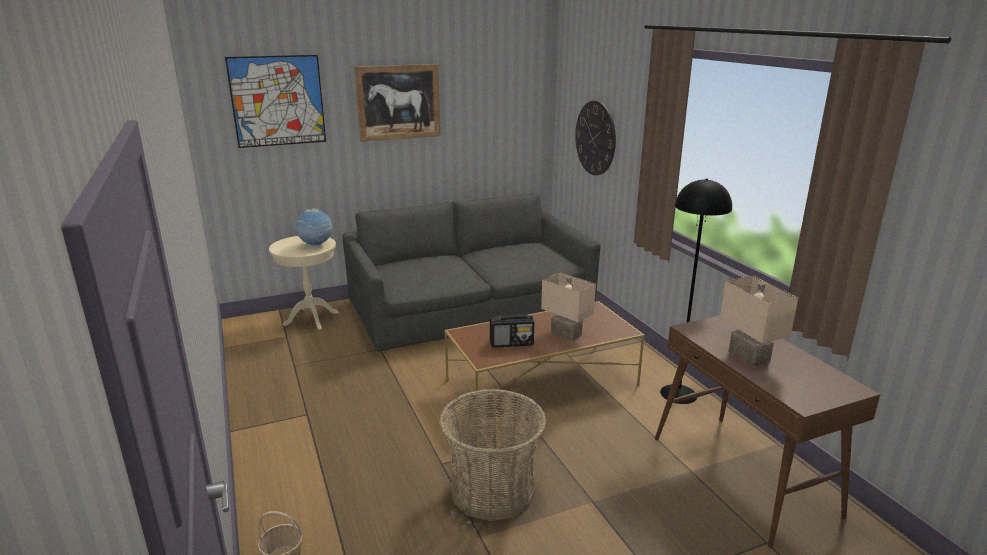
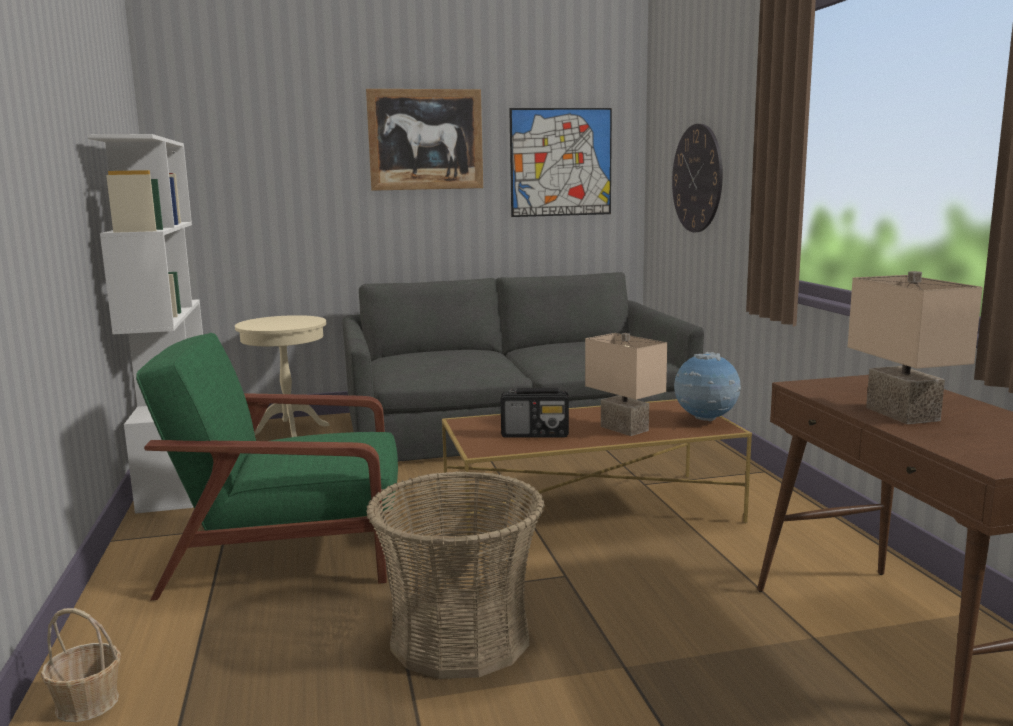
camera: 10 degrees right, 10 degrees down
(249, 369) = (177, 477): none -> white bookcase
(277, 101) = (262, 131): picture -> picture (561, 162)
(316, 245) = (298, 322): globe -> globe (705, 420)
(359, 430) = (290, 550): none -> green armchair
(678, 394) = (812, 536): black floor lamp -> none

